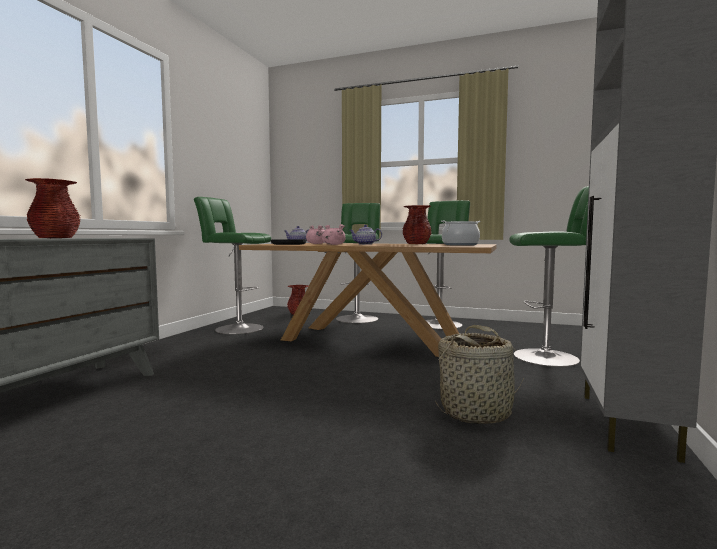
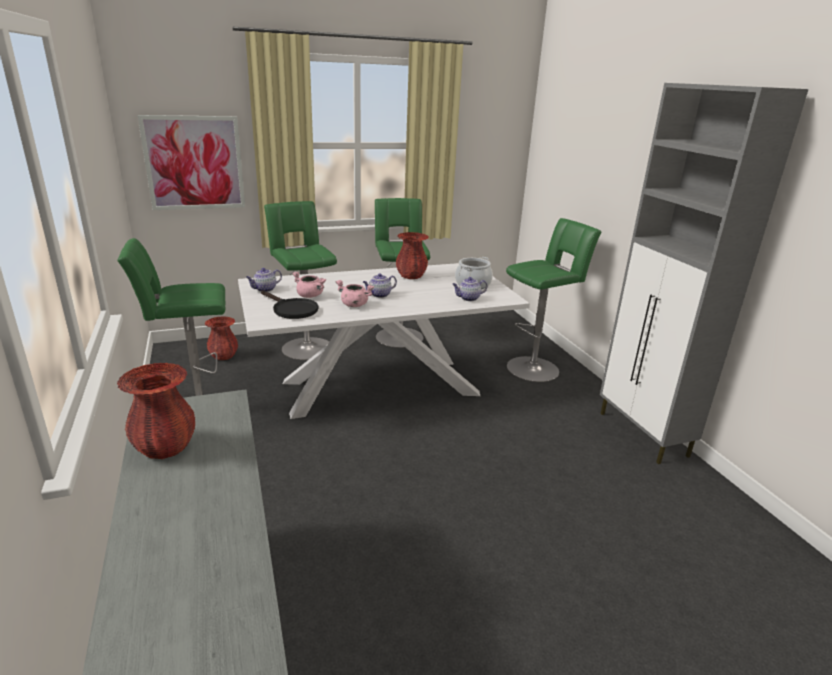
camera: 40 degrees left, 20 degrees up
(309, 180) = (194, 163): none -> picture
(371, 340) = (379, 387): brown dining table -> white dining table
(434, 245) = (468, 298): none -> teapot
(476, 412) = (568, 458): basket -> none

